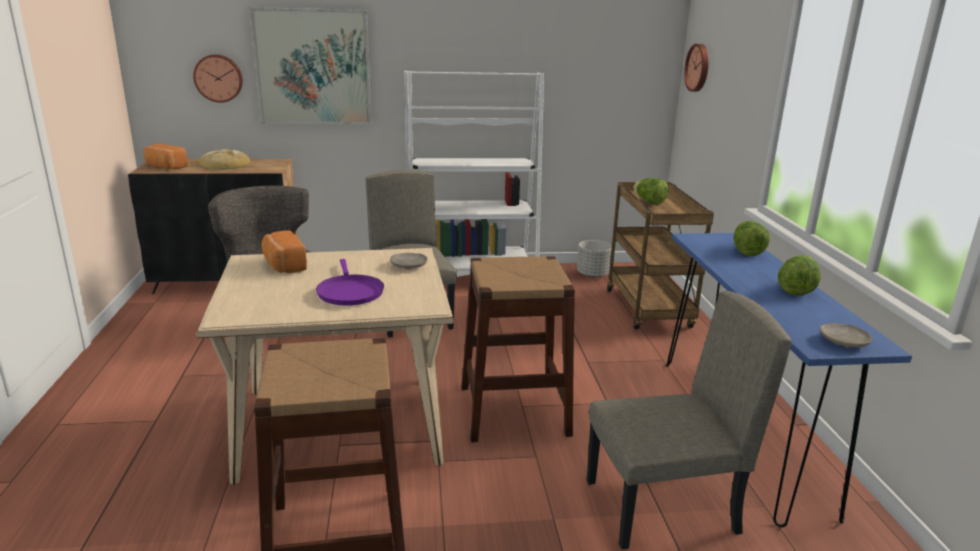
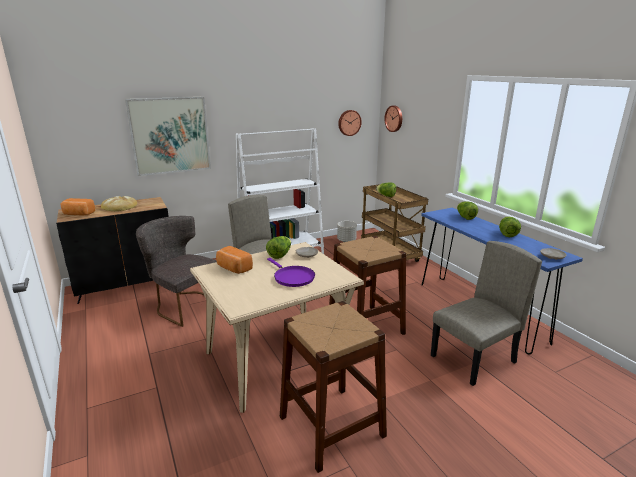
camera: 20 degrees left, 0 degrees up
(218, 78) = (105, 148): wall clock -> wall clock (349, 122)
(370, 259) = (280, 255): none -> lettuce

